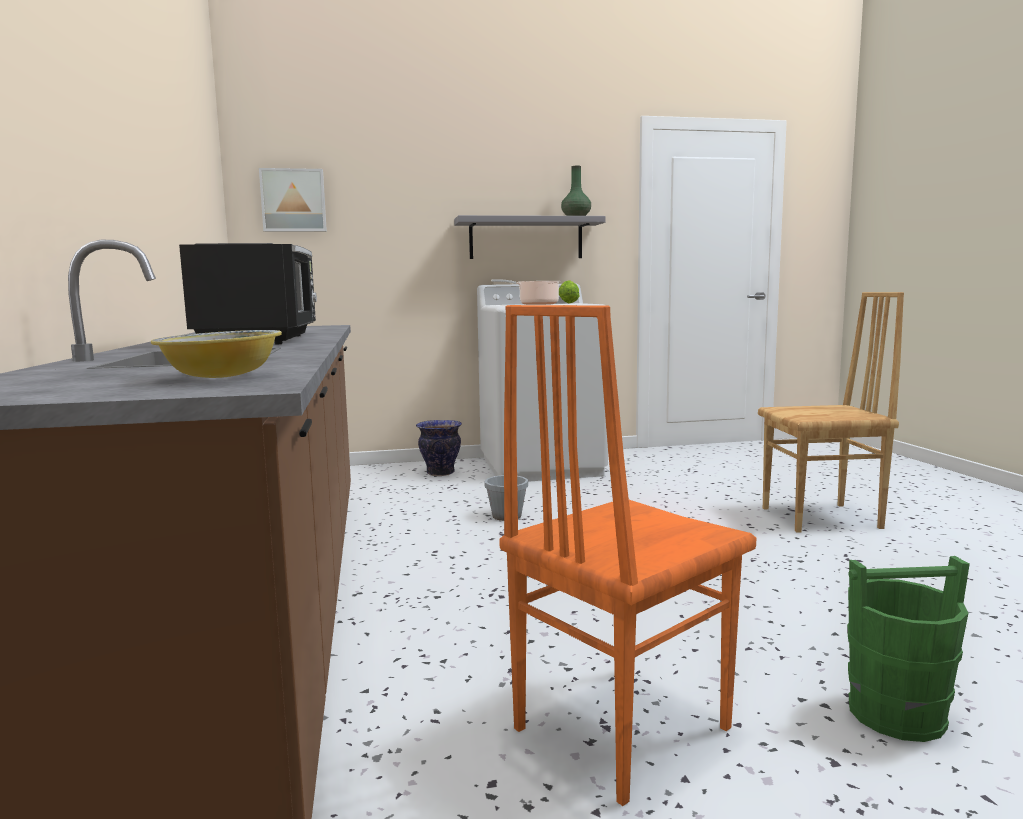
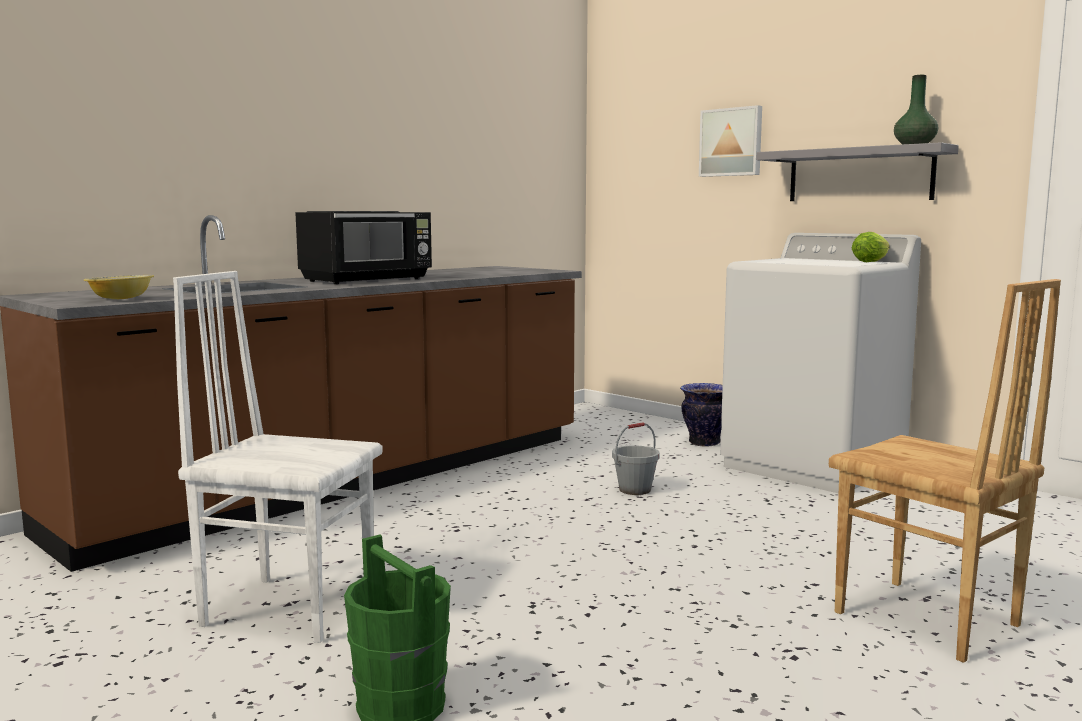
camera: 55 degrees right, 0 degrees up
(293, 200) = (633, 143): picture -> picture (731, 142)
(536, 304) = (810, 261): cooking pot -> none
(618, 727) = (290, 607): orange chair -> white chair

